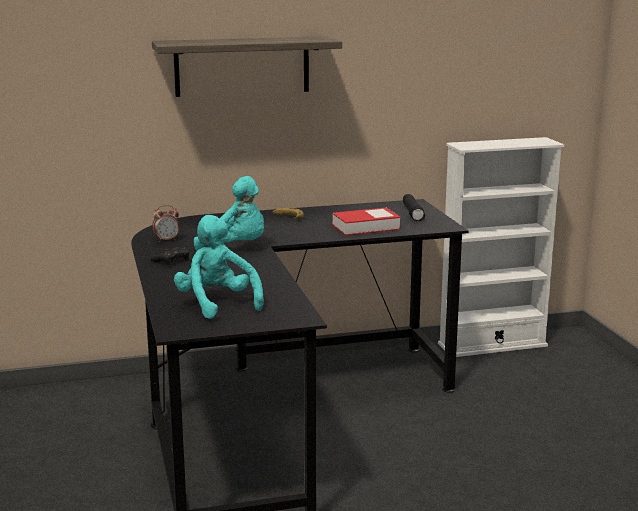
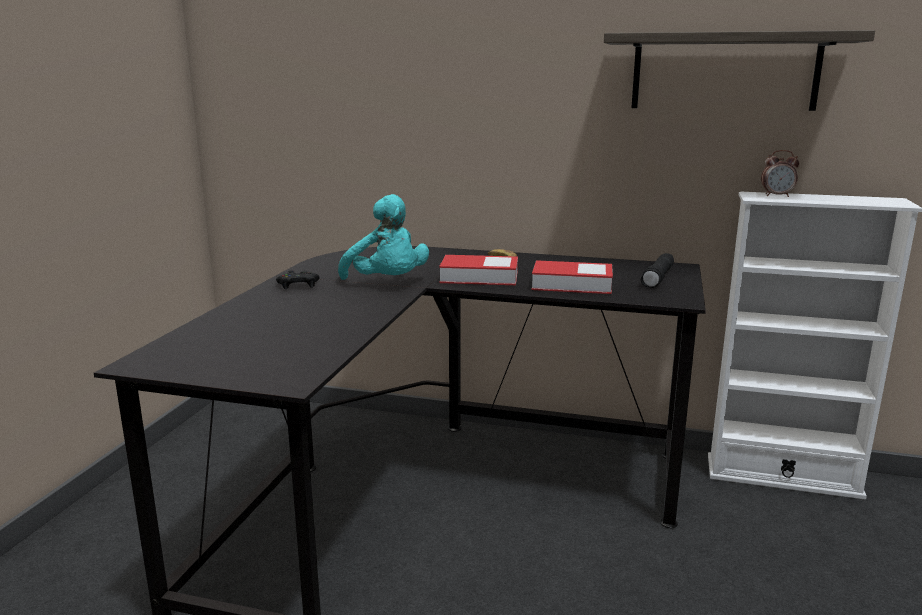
camera: 30 degrees right, 0 degrees up
(166, 240) = (335, 264): alarm clock -> alarm clock (777, 196)
(217, 304) = (242, 341): turquoise plush toy -> none
(242, 66) = (473, 74): shelf -> shelf (724, 72)
(295, 232) = (479, 277): none -> book

